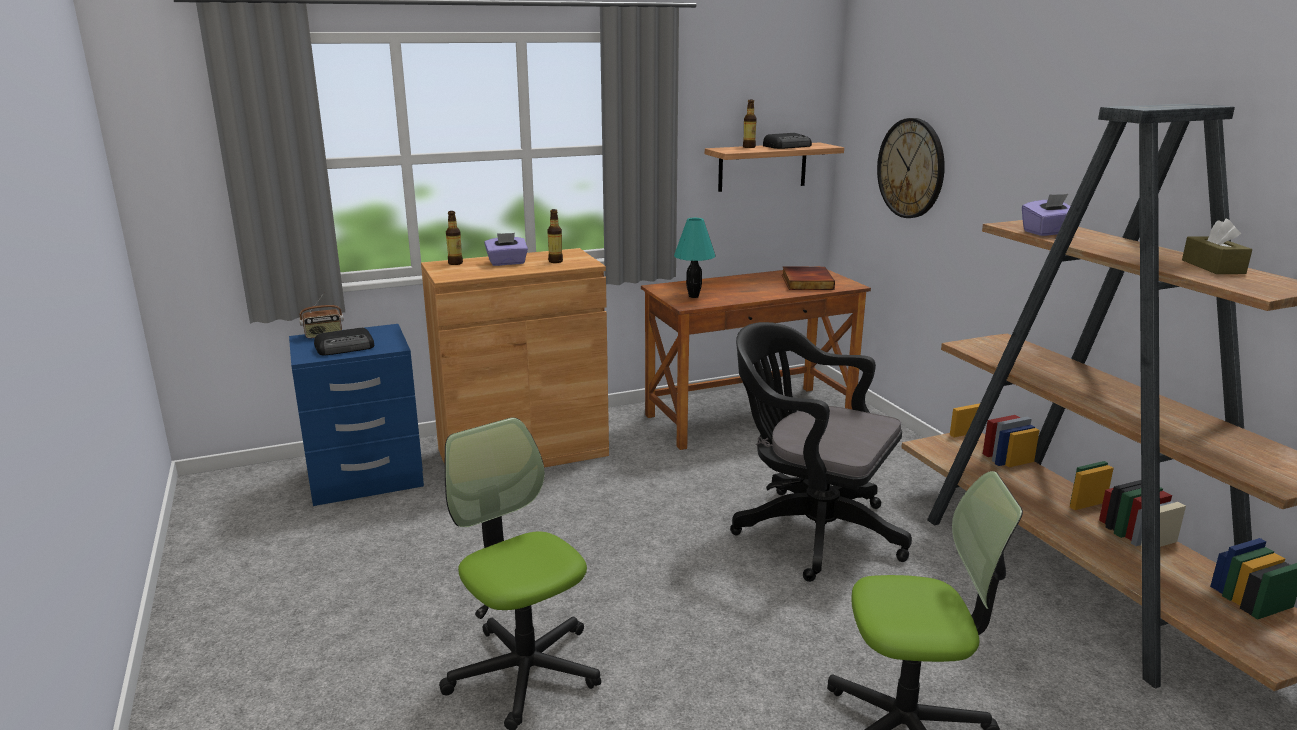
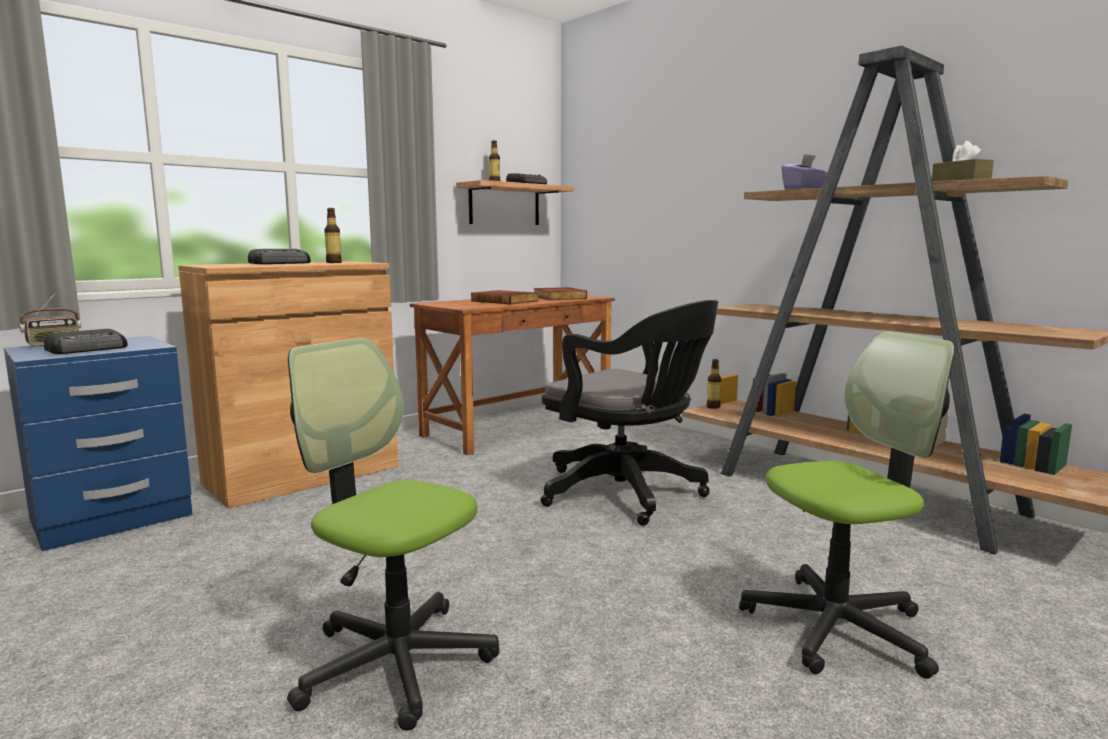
camera: 20 degrees left, 10 degrees down
(455, 263) = (221, 264): bottle -> bottle (713, 407)
(507, 263) = (281, 263): purple tissue box -> radio
(694, 296) = (467, 305): turquoise table lamp -> none
(740, 288) = (506, 301): none -> book
(810, 531) = (628, 494): black office chair -> black office chair turned 150 degrees counterclockwise
(911, 168) = (637, 193): wall clock -> none

